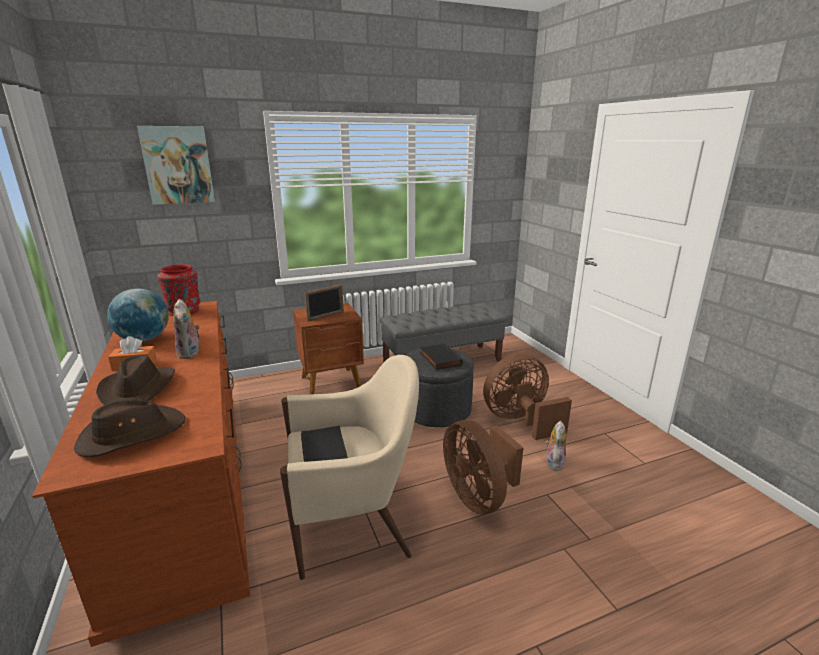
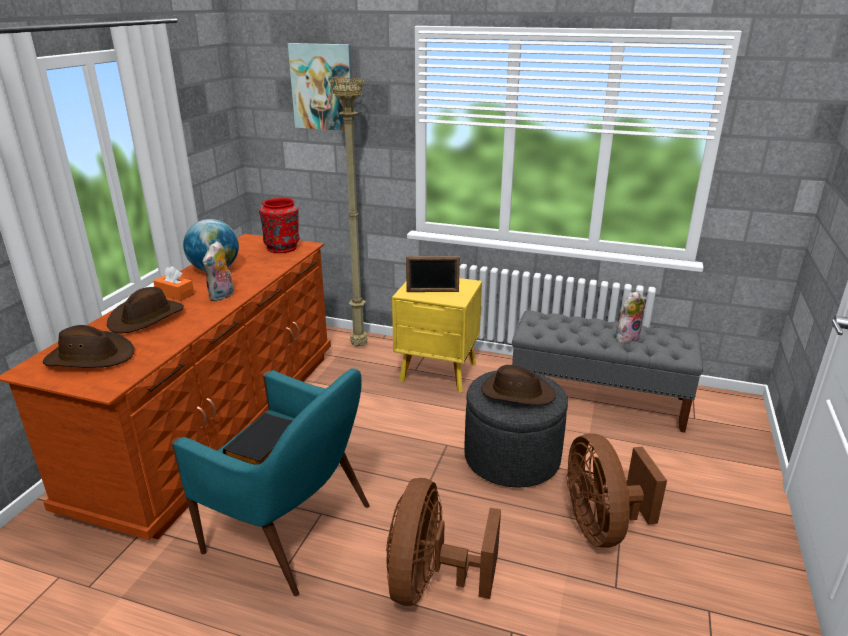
camera: 40 degrees right, 5 degrees up
(249, 386) = (360, 345): none -> beige floor lamp
(332, 383) = (438, 373): brown nightstand -> yellow nightstand
(353, 522) = (292, 530): beige armchair -> turquoise armchair
(439, 359) = (517, 393): black book -> brown hat
(520, 421) = (601, 526): brown fan -> brown fan turned 120 degrees counterclockwise
(553, 462) = (574, 601): plush toy -> plush toy (626, 338)

